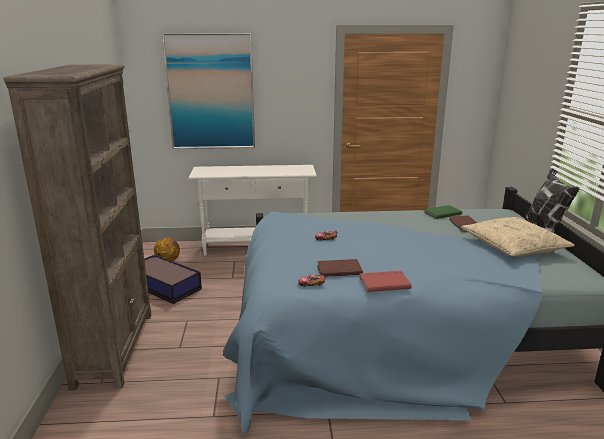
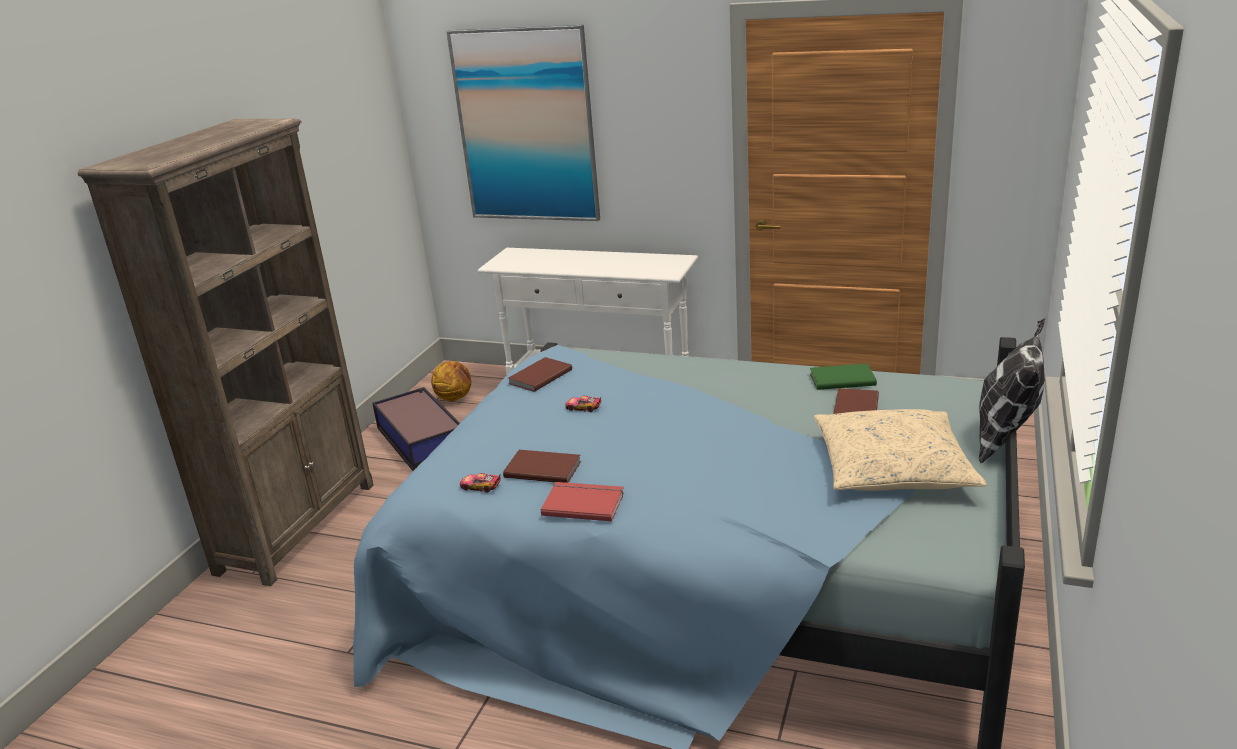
camera: 25 degrees right, 5 degrees up
(280, 226) = (539, 377): none -> brown book

